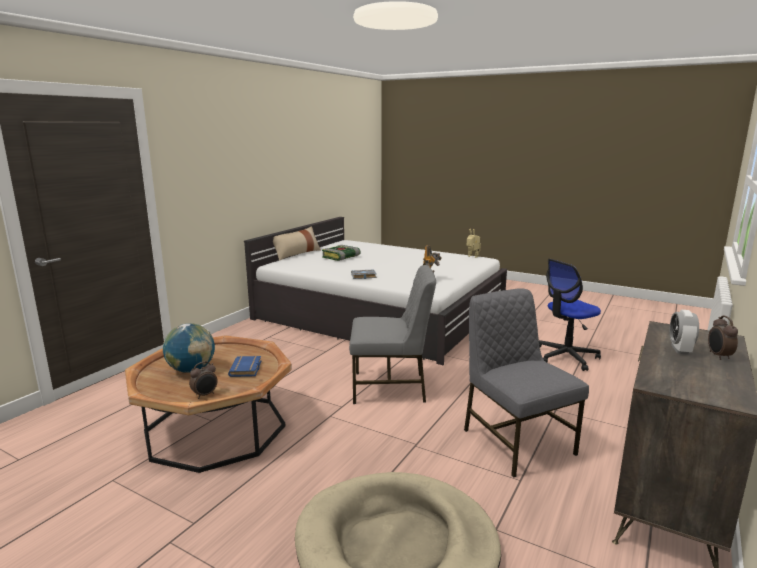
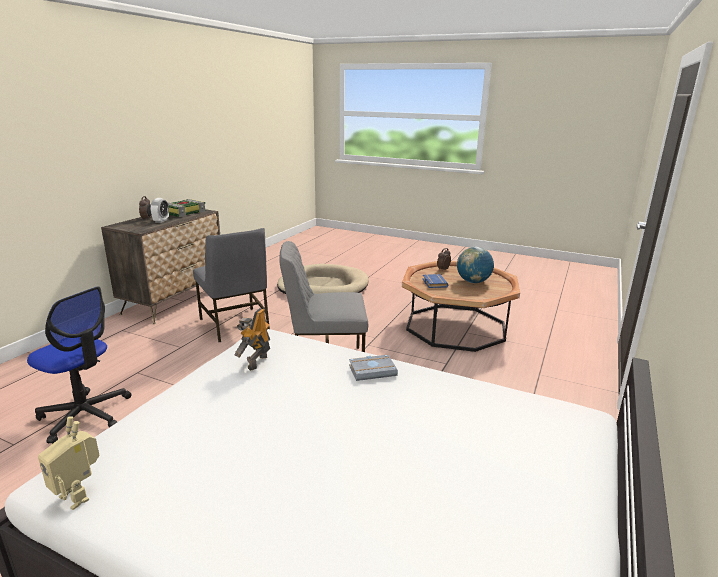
camera: 175 degrees right, 5 degrees up
(296, 254) = (604, 495): beige pillow -> none
(341, 257) = (460, 471): book -> book (184, 212)
(565, 357) = (85, 415): office chair -> office chair turned 60 degrees clockwise

